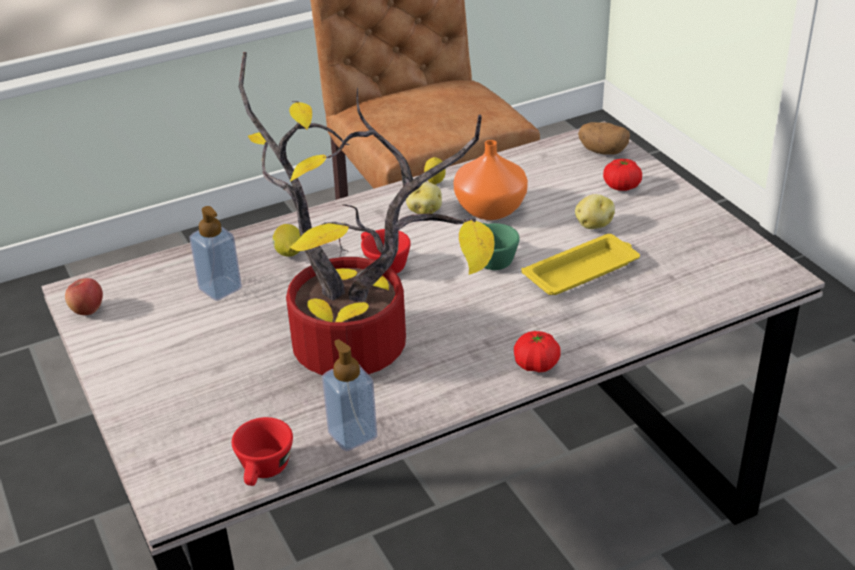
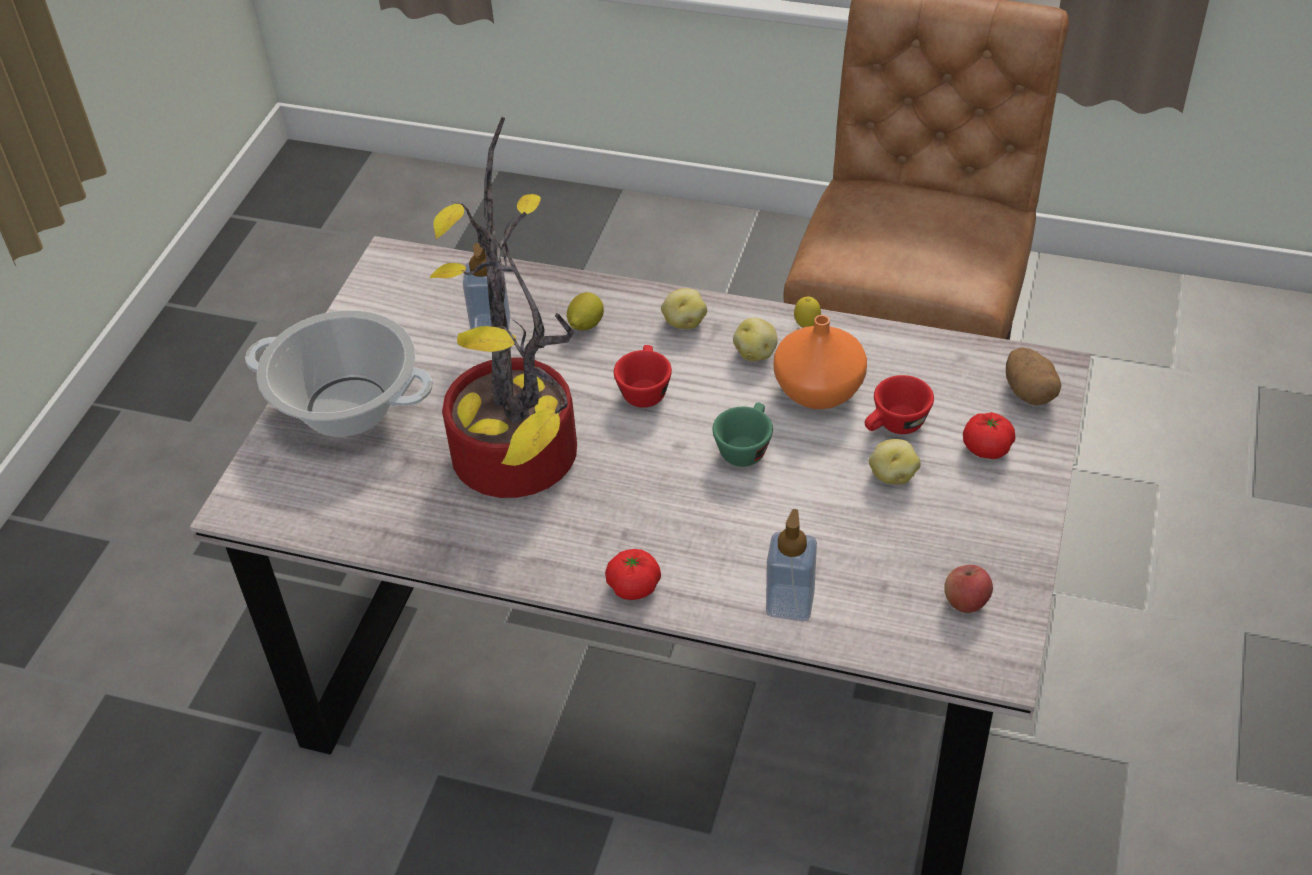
camera: 45 degrees right, 10 degrees up
(87, 310) = (377, 283): apple -> apple (966, 602)
(175, 391) = (347, 407): none -> cooking pot
(264, 472) = (319, 527): red cup -> red cup (895, 426)
(352, 434) = (414, 542): soap dispenser -> soap dispenser (790, 603)
(354, 219) = (684, 322): none -> potato
(582, 271) = (809, 519): yellow tray -> none

